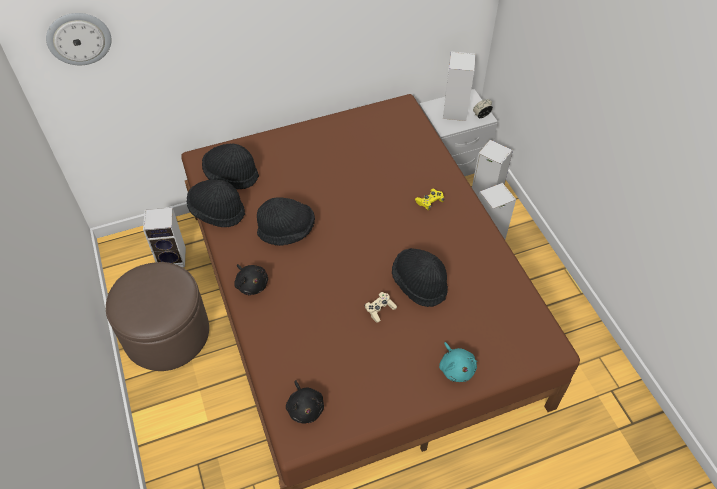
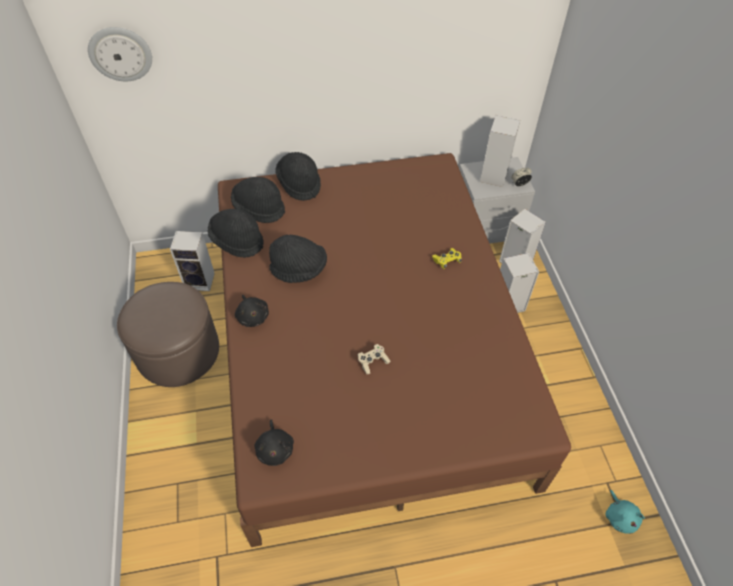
camera: 10 degrees right, 0 degrees up
(419, 284) = (418, 341): black hat -> black hat (299, 184)
(456, 368) = (437, 434): turquoise plush toy -> turquoise plush toy (620, 517)

